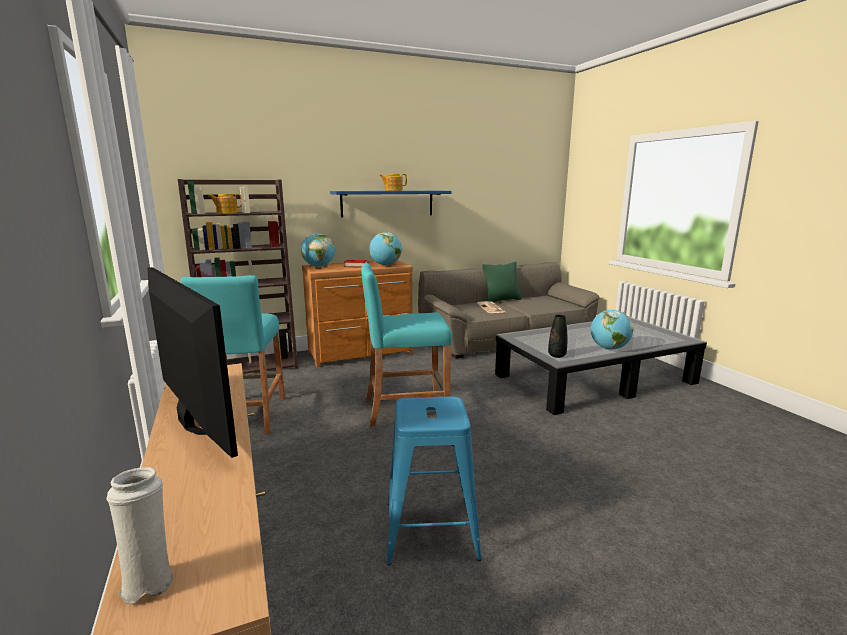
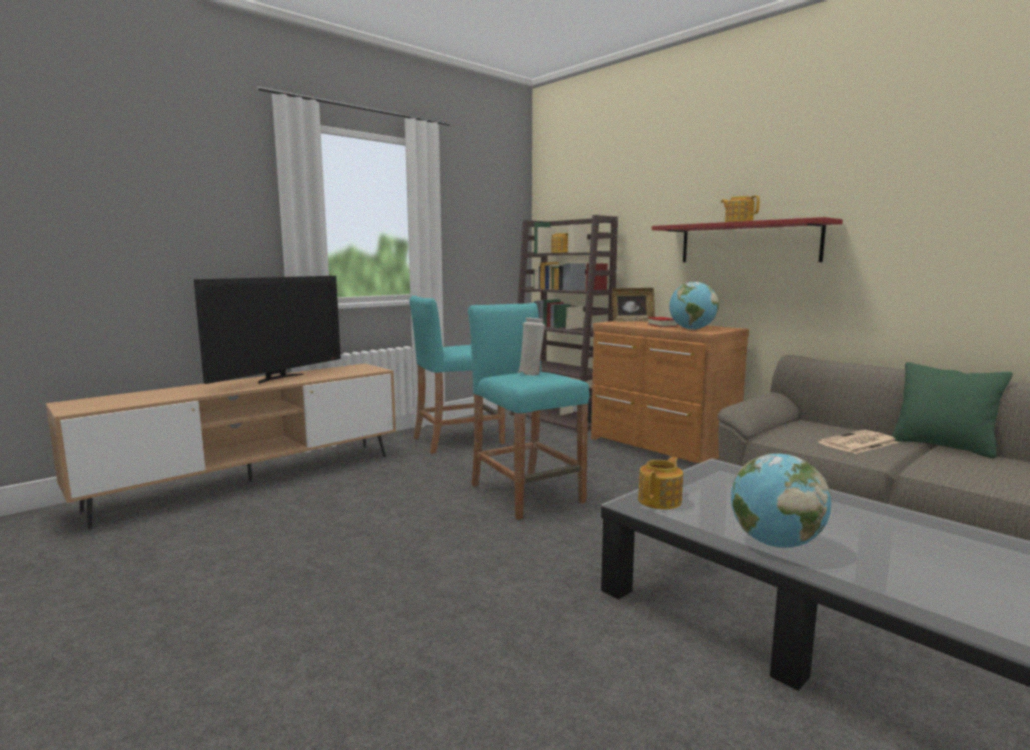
camera: 70 degrees right, 5 degrees down
(149, 581) = (100, 399): white vase -> white vase (531, 374)
(319, 266) = (632, 321): globe -> picture frame
(387, 203) = (748, 243): blue shelf -> red shelf
(431, 529) = (292, 540): blue stool -> none
(557, 355) = (660, 500): black vase -> teapot

